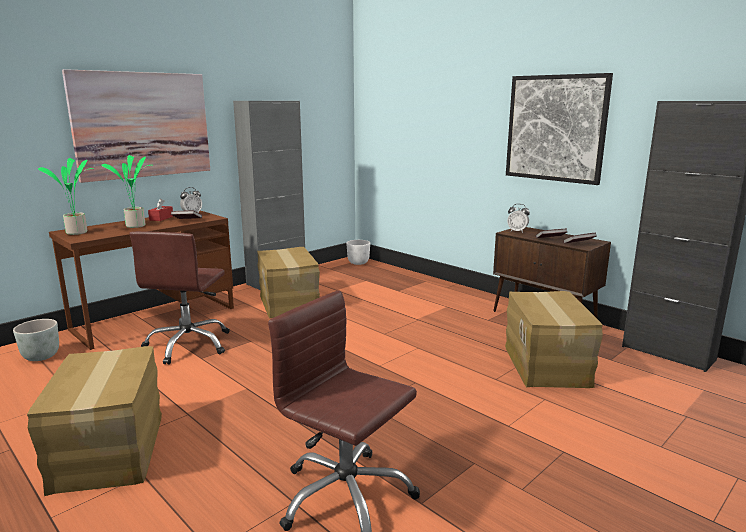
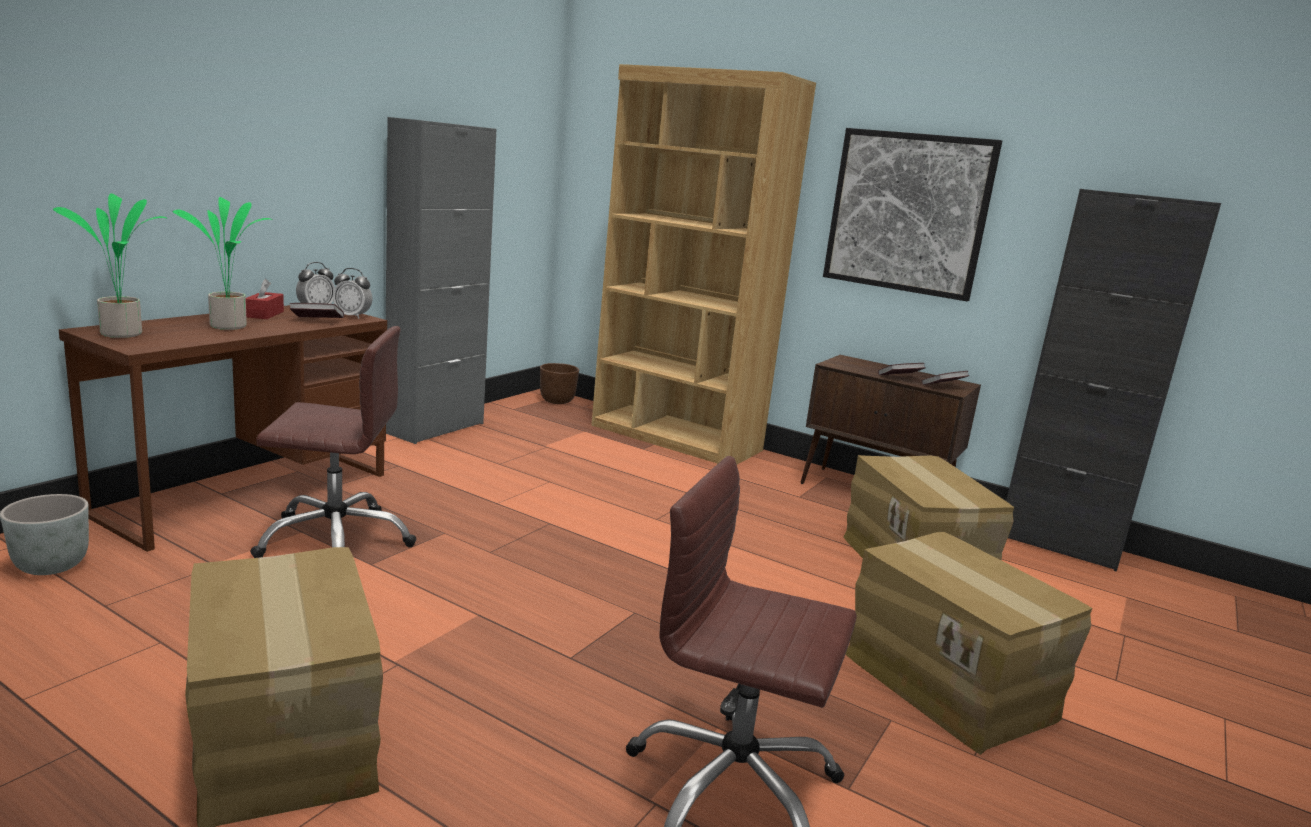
camera: 15 degrees left, 0 degrees up
(142, 125) = (237, 144): picture -> none
(189, 345) = (336, 540): brown office chair -> brown office chair turned 90 degrees counterclockwise
(289, 303) = (477, 467): cardboard box -> cardboard box (950, 684)
(358, 263) = (557, 401): white planter -> brown planter
(423, 284) = (675, 438): none -> brown bookcase
(517, 231) = (844, 363): alarm clock -> alarm clock (352, 316)

